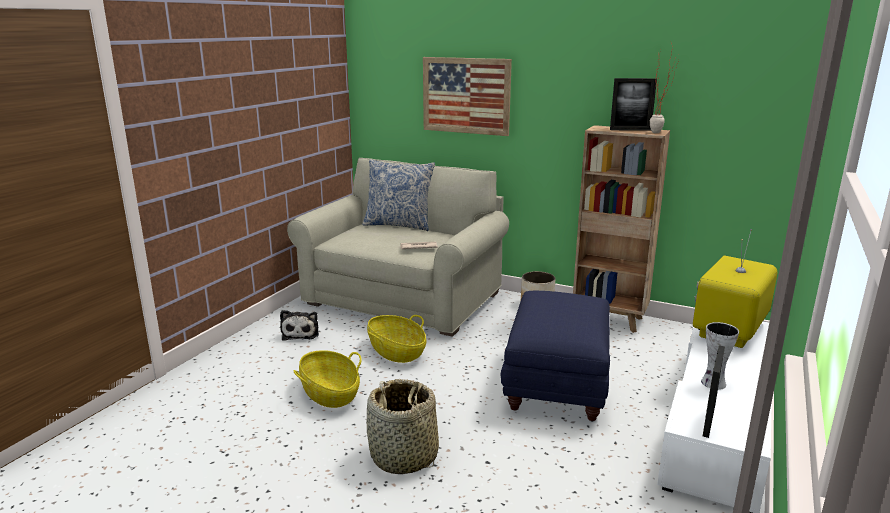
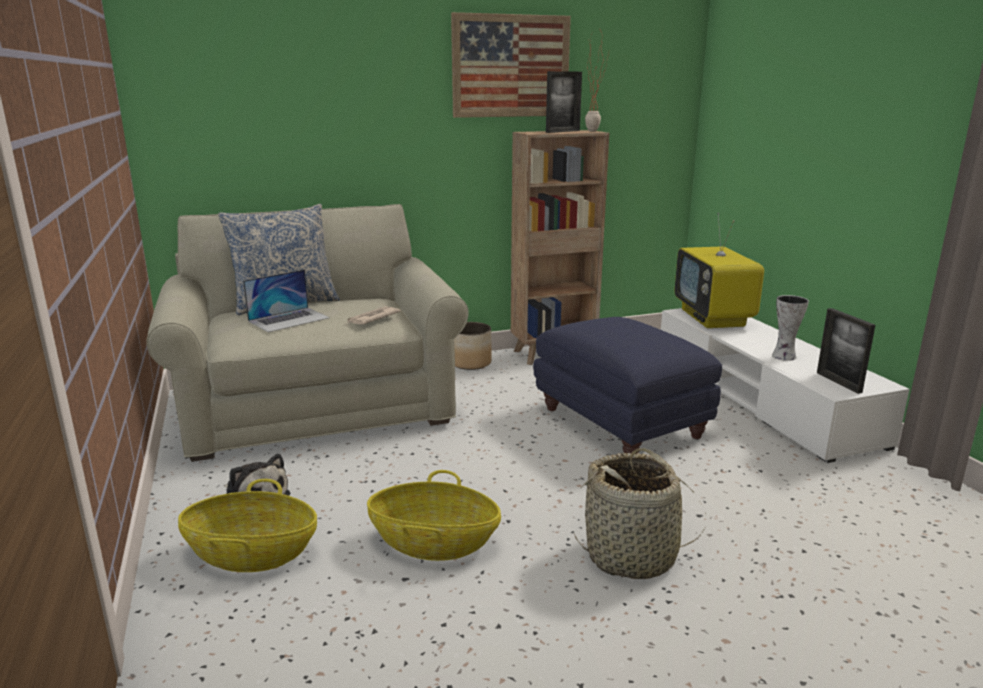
camera: 45 degrees left, 0 degrees up
(378, 235) = (289, 319): none -> laptop
(396, 352) = (420, 463): basket -> basket (252, 554)
(466, 95) = (337, 107): picture -> picture (511, 66)

